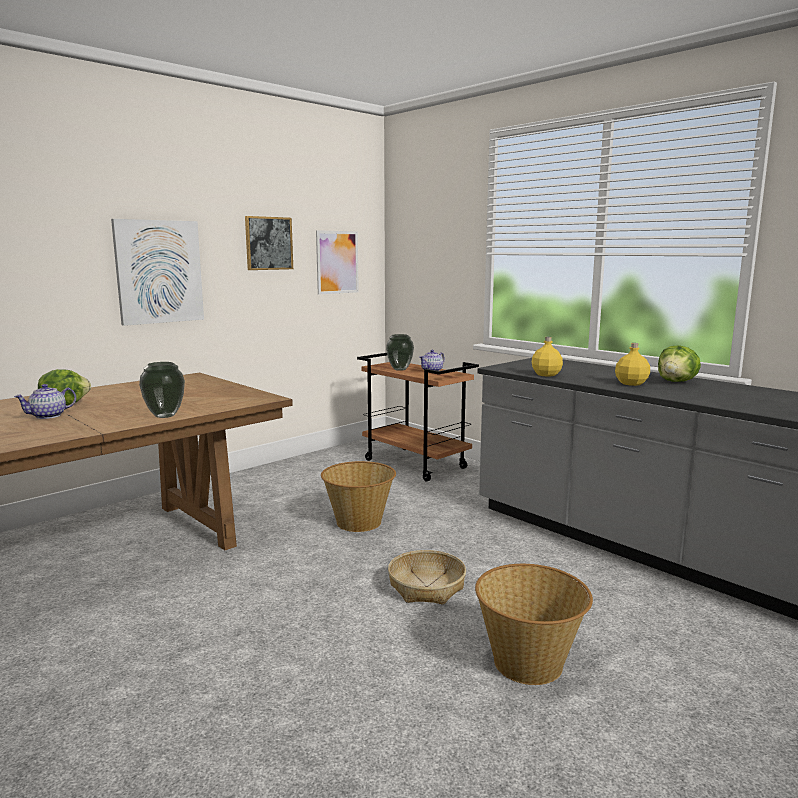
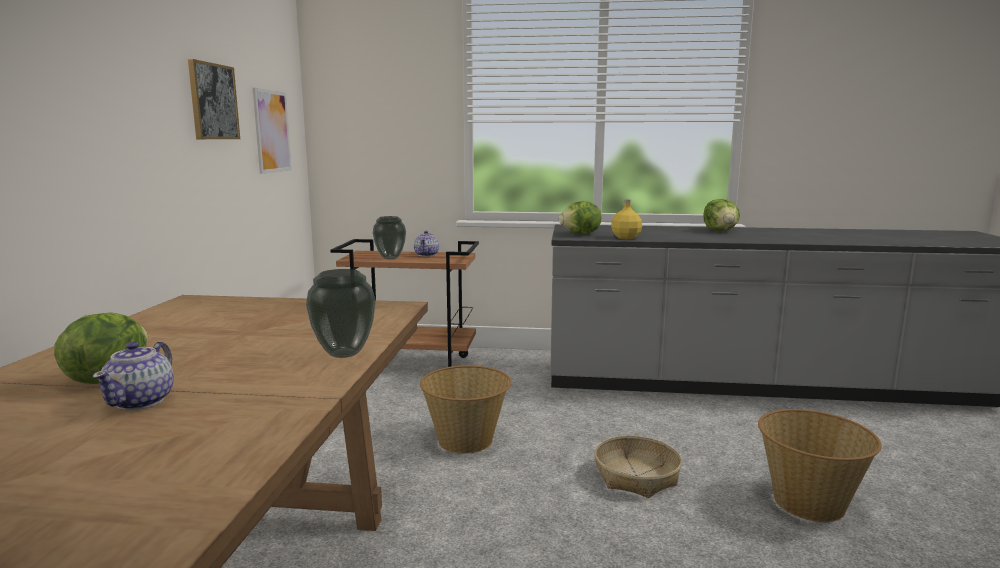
camera: 40 degrees left, 0 degrees up
(159, 272) = (99, 139): picture -> none
(520, 367) = (581, 234): none -> lettuce
(631, 383) = (703, 236): yellow bottle -> none

